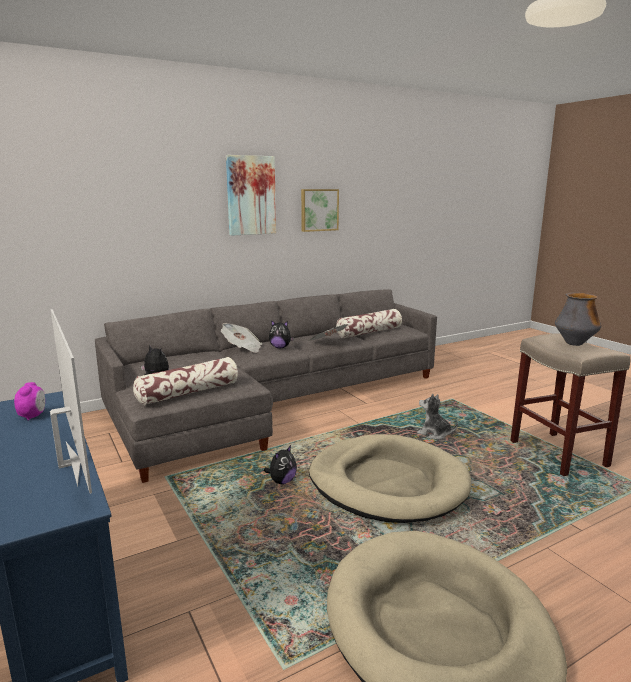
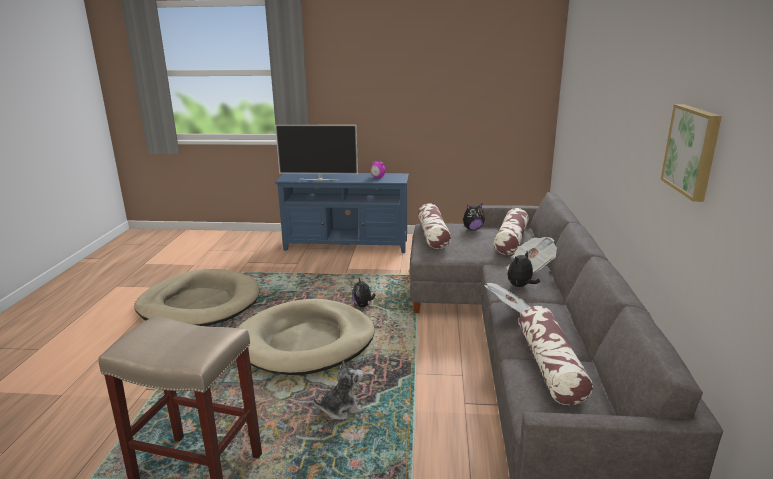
camera: 125 degrees right, 5 degrees up
(179, 362) = (511, 240): none -> pillow
(251, 195) = (645, 102): picture -> none
(574, 343) = (174, 340): vase -> none

